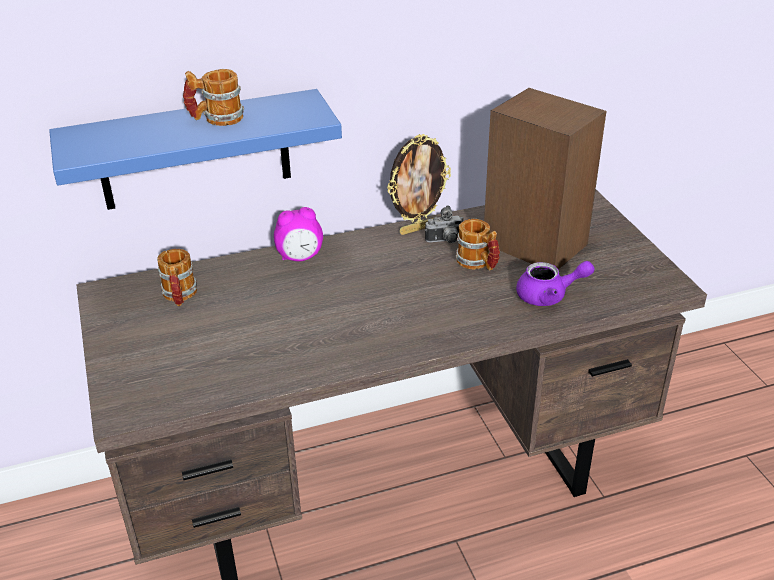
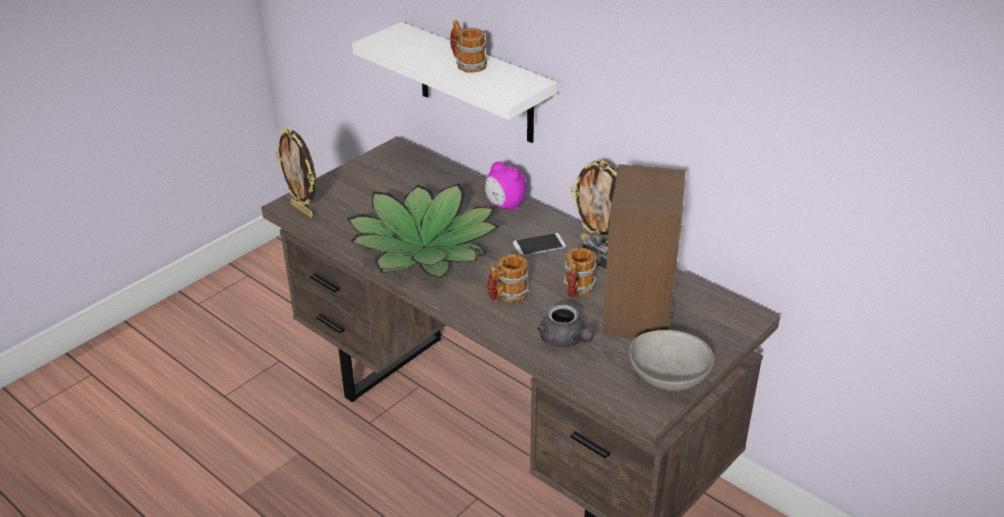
camera: 60 degrees right, 0 degrees up
(147, 403) = (303, 210): none -> picture frame
(179, 296) = (416, 177): mug -> mug (507, 296)
(194, 151) = (476, 84): blue shelf -> white shelf
(321, 332) = (424, 247): none -> potted plant
(388, 260) = (539, 245): none -> phone
(549, 296) = (565, 340): purple teapot -> grey teapot
(636, 261) = (668, 378): none -> grey bowl

